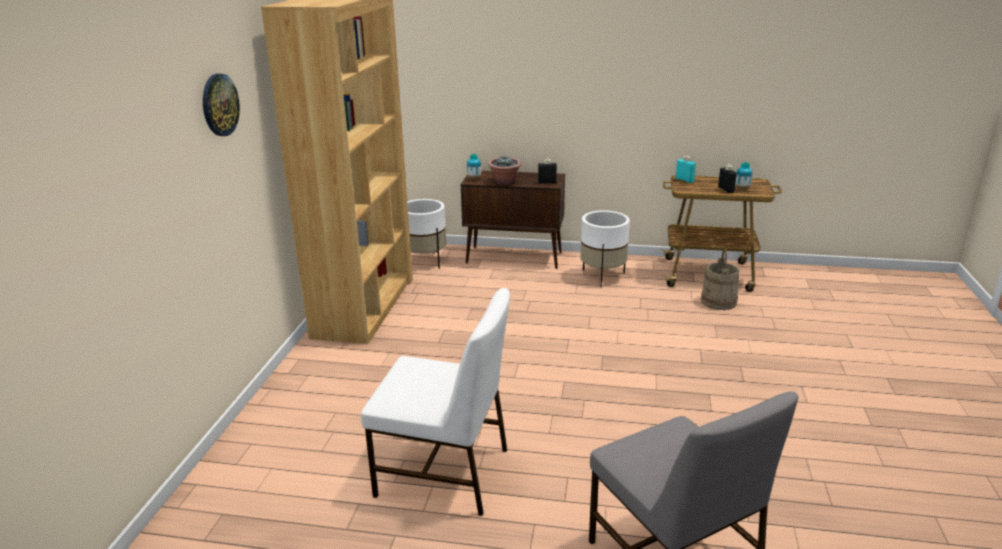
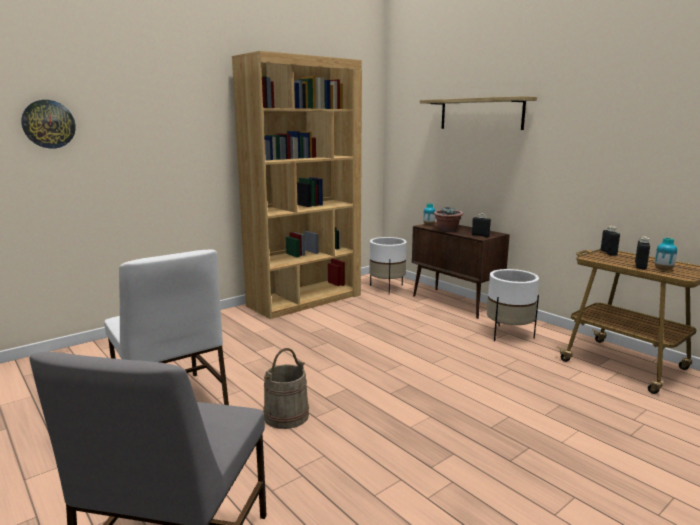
camera: 40 degrees right, 10 degrees down
(219, 105) = (172, 112): wall clock -> wall clock (48, 124)
(517, 45) = (480, 114): none -> shelf
(684, 180) = (608, 253): turquoise bottle -> black bottle
(719, 302) = (598, 389): beige bucket -> beige bucket (286, 416)

